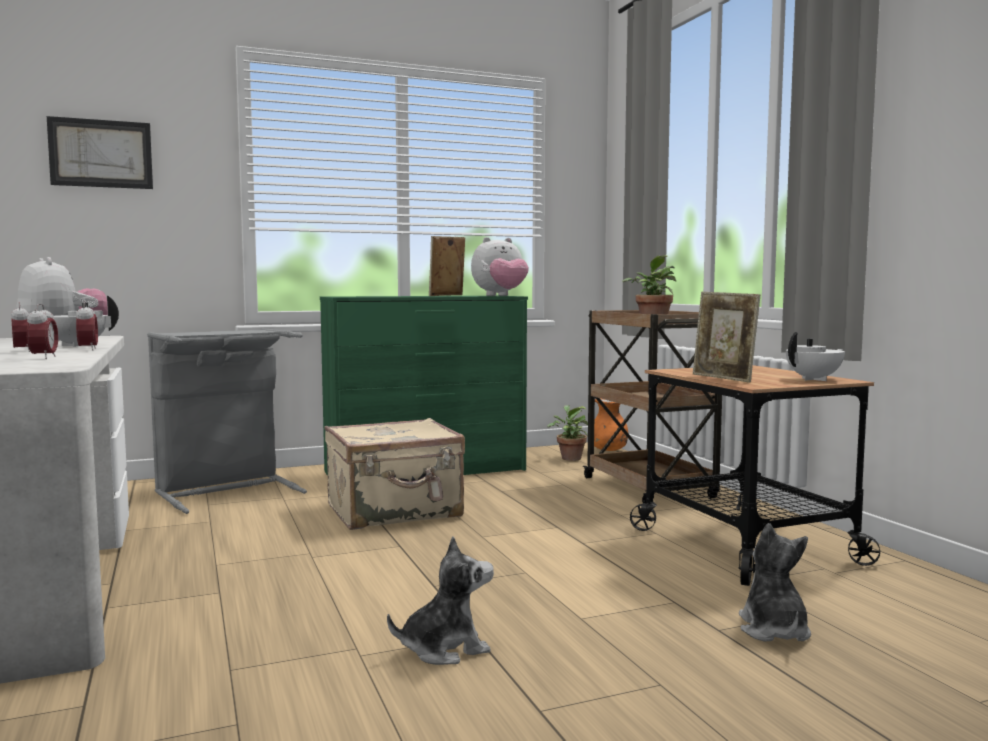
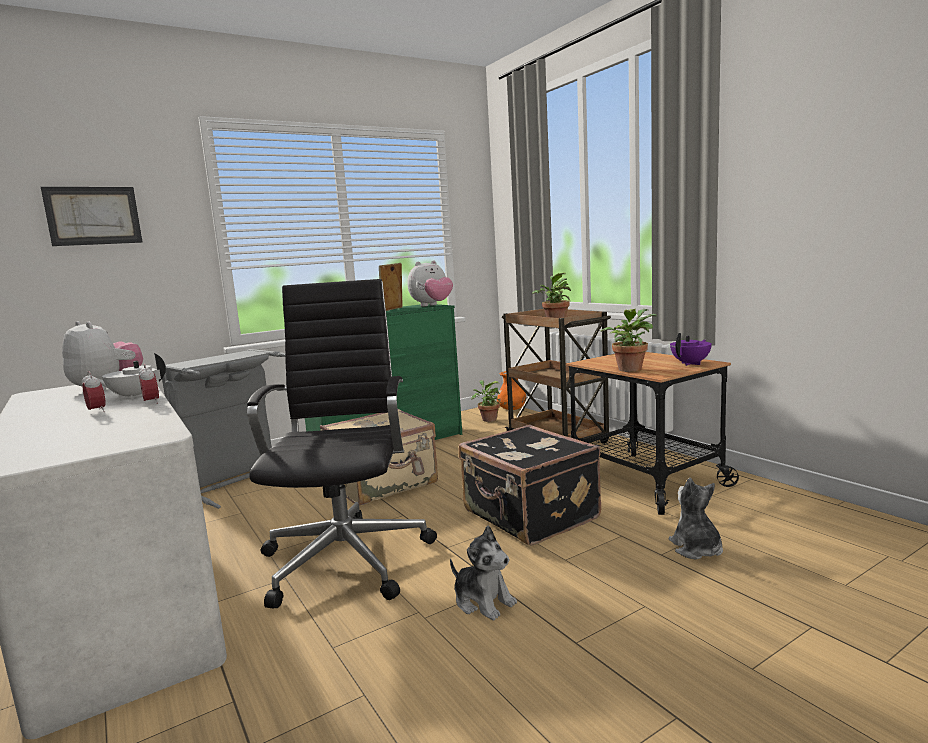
camera: 10 degrees left, 5 degrees up
(44, 358) = (131, 421): alarm clock -> none
(305, 580) = (347, 557): none -> black office chair
(444, 649) = (483, 601): plush toy -> plush toy turned 75 degrees clockwise
(561, 566) = (529, 516): none -> black suitcase
(723, 378) = (630, 369): picture frame -> potted plant
(814, 379) = (691, 363): white teapot -> purple teapot

